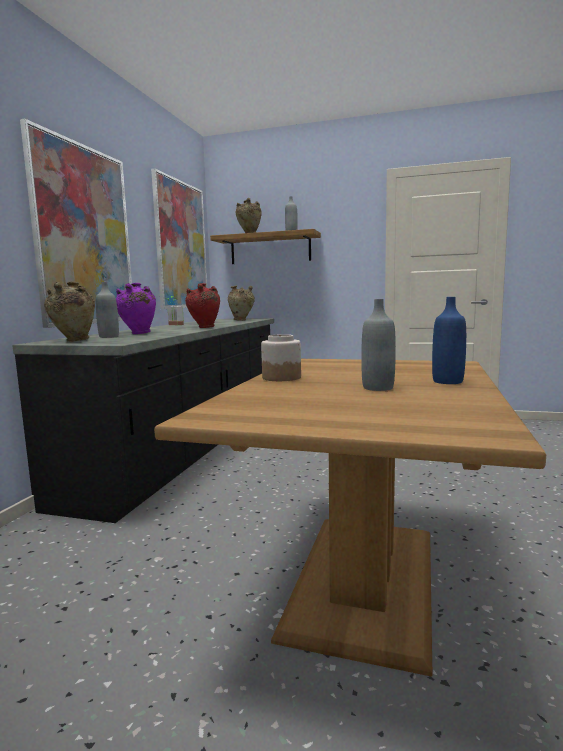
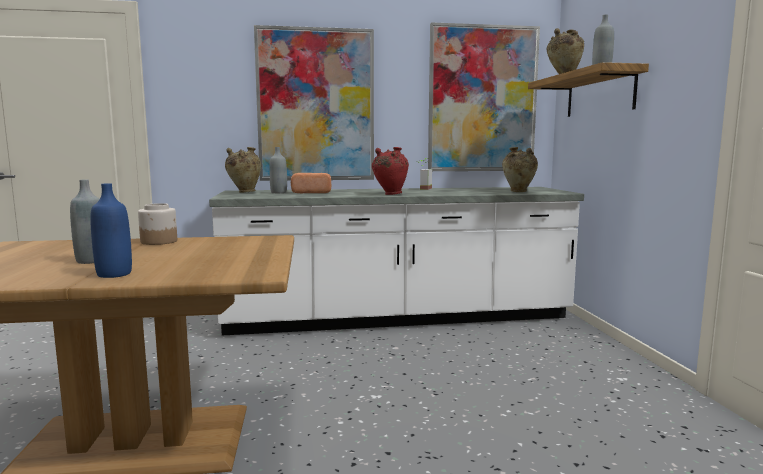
camera: 65 degrees right, 0 degrees up
(138, 333) = (312, 192): purple vase -> bread
(191, 446) = (397, 317): black counter -> white counter

